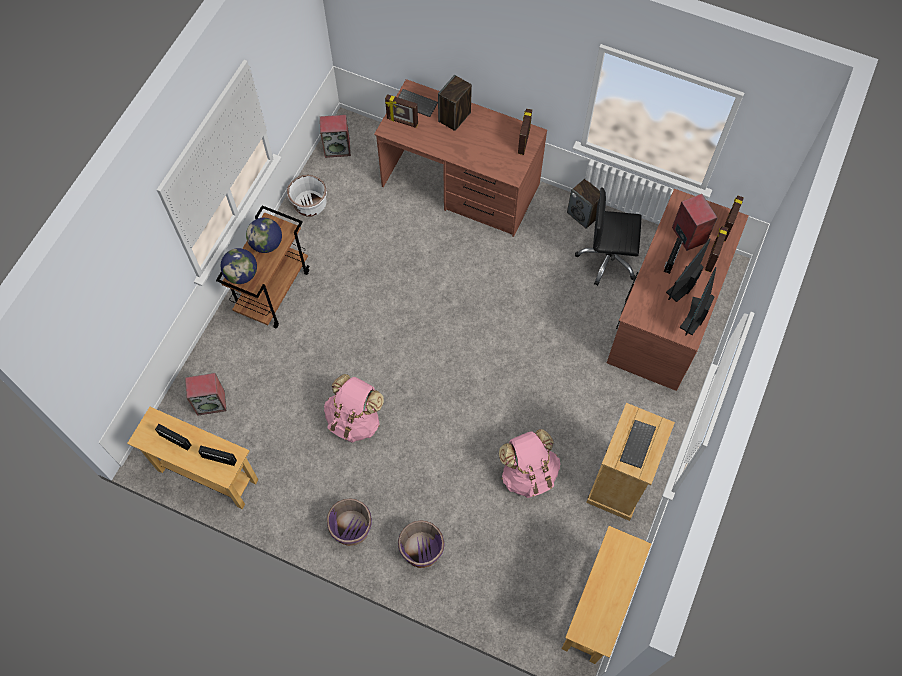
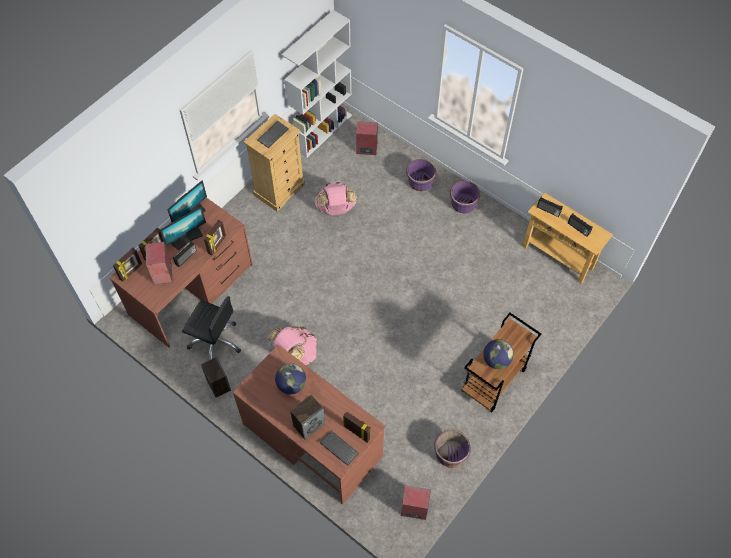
camera: 165 degrees left, 5 degrees down
(211, 402) = (552, 305): speaker -> speaker (366, 148)
(242, 274) = (519, 339): globe -> globe (291, 385)
(310, 204) = (450, 454): white planter -> purple planter
(354, 420) = (447, 269): pink backpack -> pink backpack (295, 353)
(523, 141) = (257, 385): picture frame -> picture frame (217, 245)
(596, 608) = (322, 131): beige console table -> white bookcase

